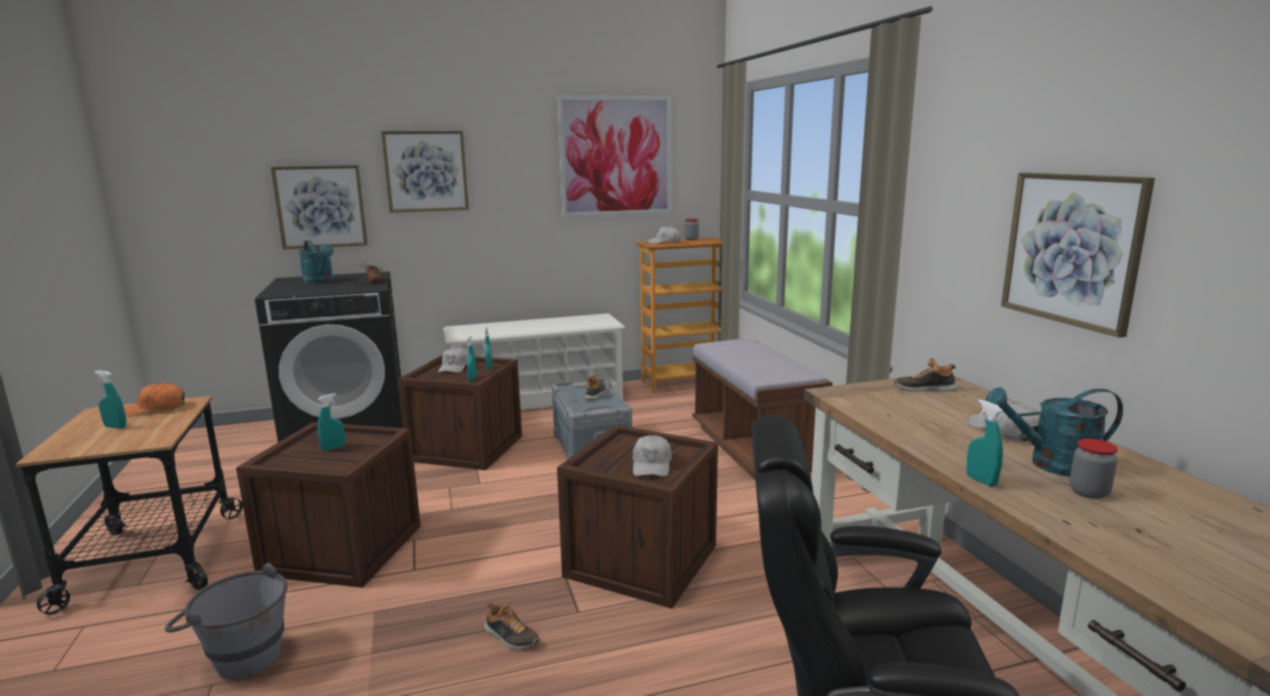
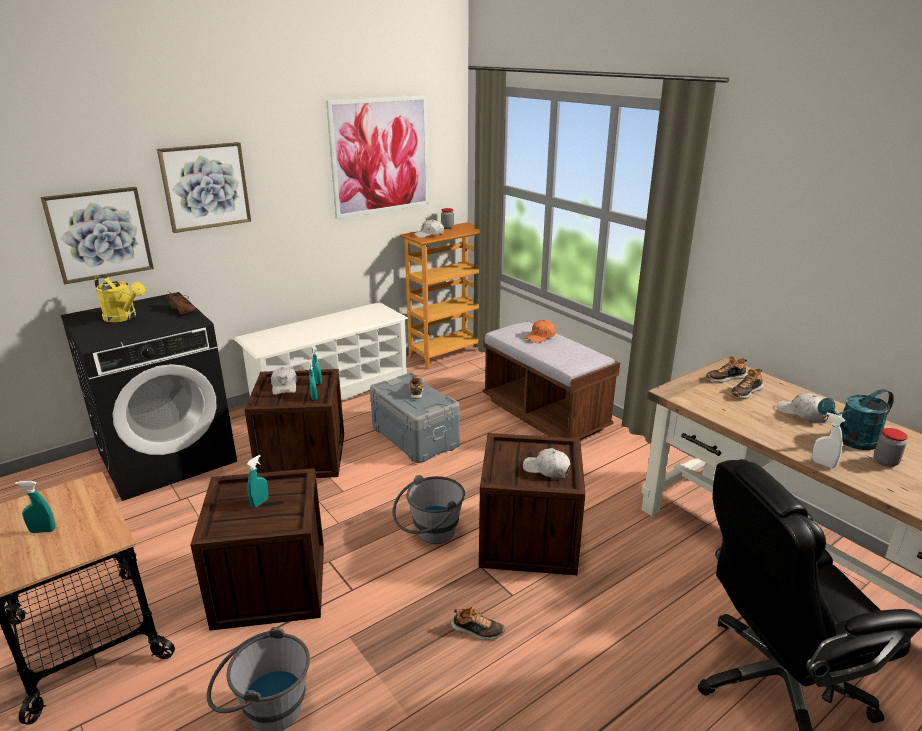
camera: 20 degrees left, 10 degrees up
(156, 409) = (60, 499): orange cap -> orange cap (540, 337)
(320, 282) = (124, 317): turquoise watering can -> yellow watering can
(534, 537) = (429, 535): none -> grey bucket
(652, 465) = (547, 469): white cap -> white cap turned 135 degrees clockwise
(939, 403) = (745, 392): none -> shoe
(981, 481) = (823, 464): turquoise spray bottle -> white spray bottle
(1072, 249) = (841, 280): picture -> none

